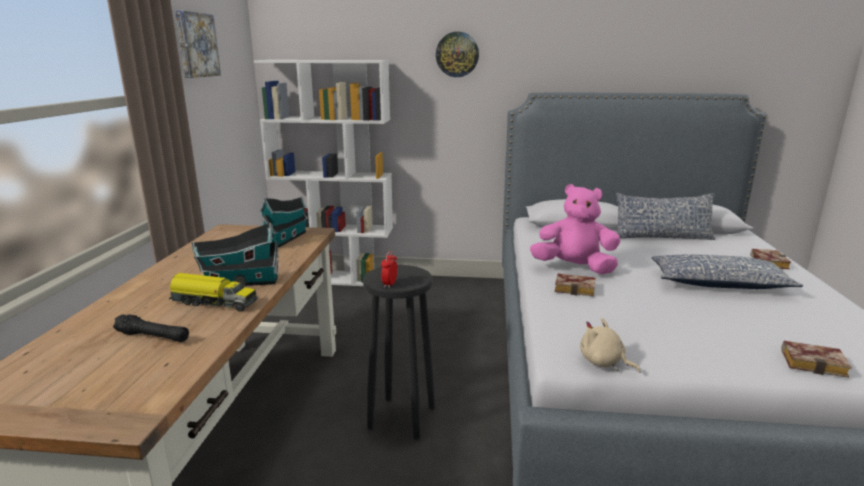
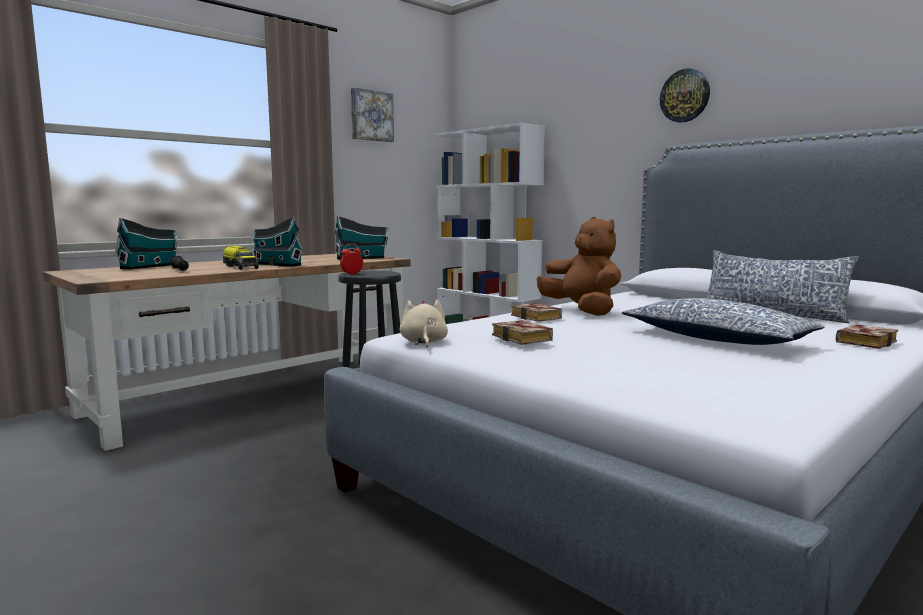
camera: 40 degrees right, 10 degrees down
(70, 341) = (150, 266): none -> toy house
(457, 54) = (605, 113): wall clock -> wall clock (685, 96)
(574, 268) = (582, 311): pink plush toy -> brown plush toy
(815, 363) = (625, 381): book -> book (524, 338)

